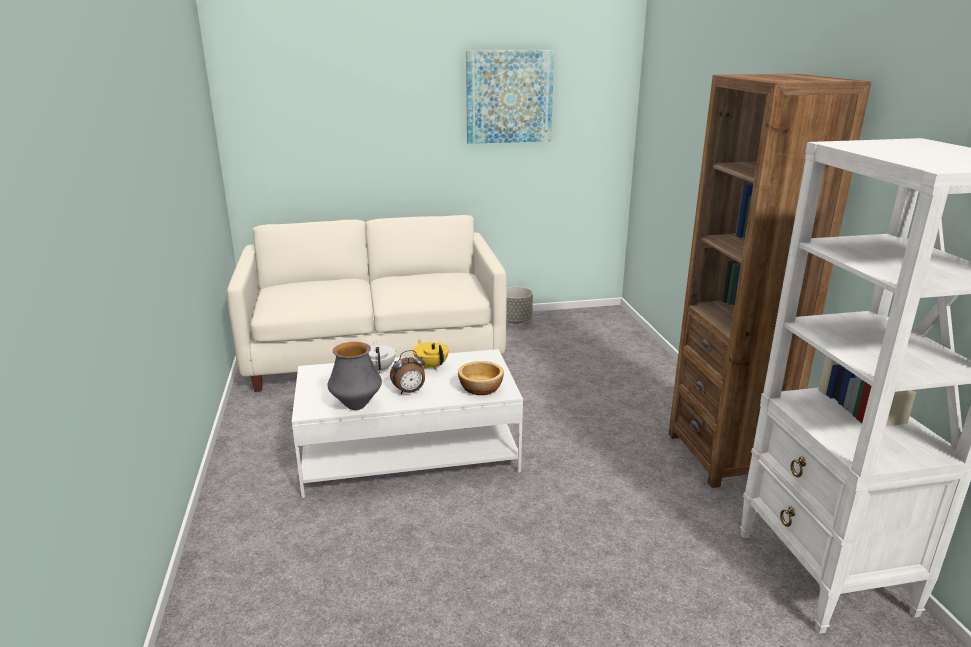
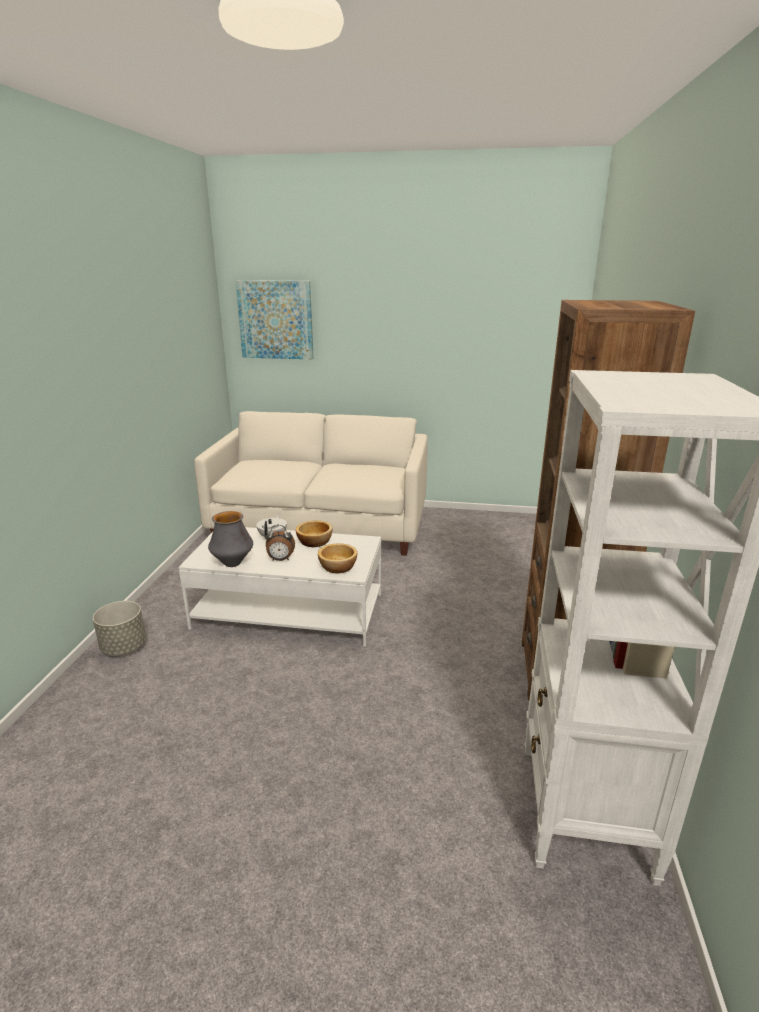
camera: 20 degrees right, 0 degrees up
(431, 366) = (315, 541): yellow teapot -> bowl
(509, 97) = (460, 316): picture -> picture (276, 320)
(516, 320) = (454, 516): grey planter -> grey planter (124, 647)

